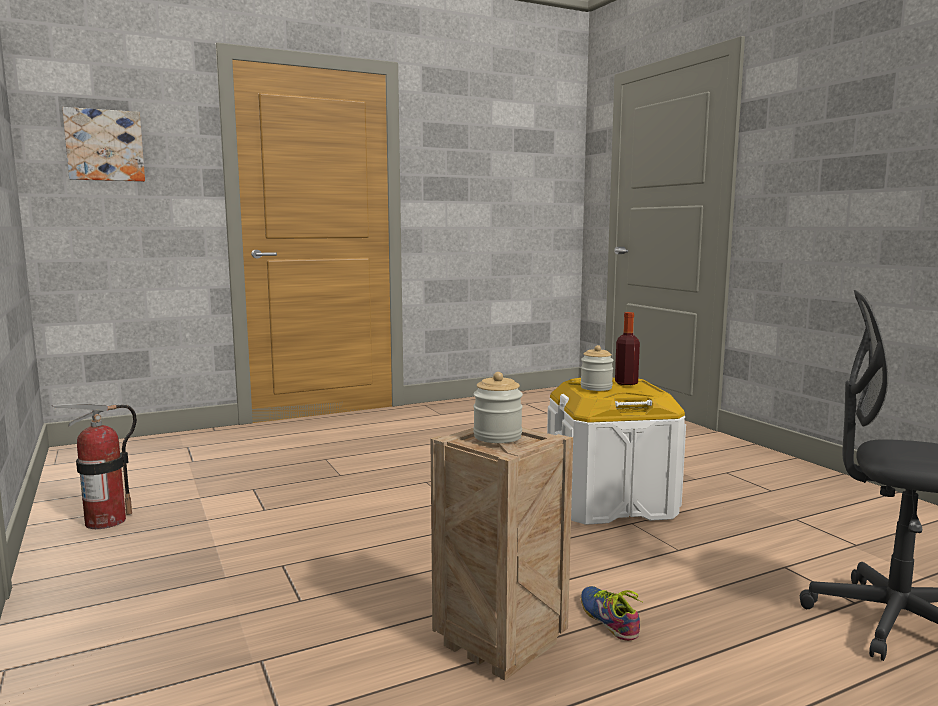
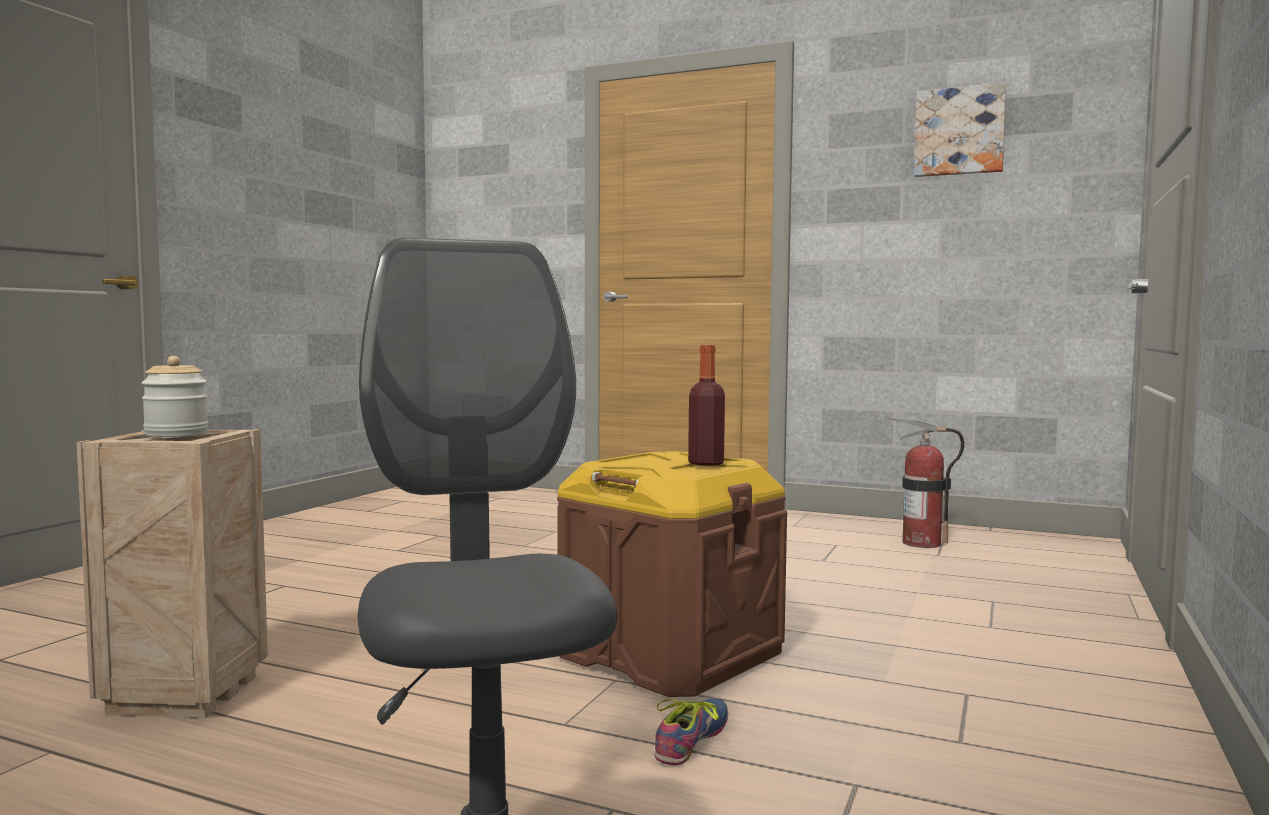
camera: 50 degrees right, 5 degrees down
(104, 145) = (486, 190): picture -> picture (959, 132)
(105, 521) = (309, 526): fire extinguisher -> fire extinguisher (921, 543)
(596, 387) = (645, 459): jar -> none
(610, 502) = (669, 653): white storage box -> brown storage box
(611, 618) = (296, 729): shoe -> shoe (696, 740)

